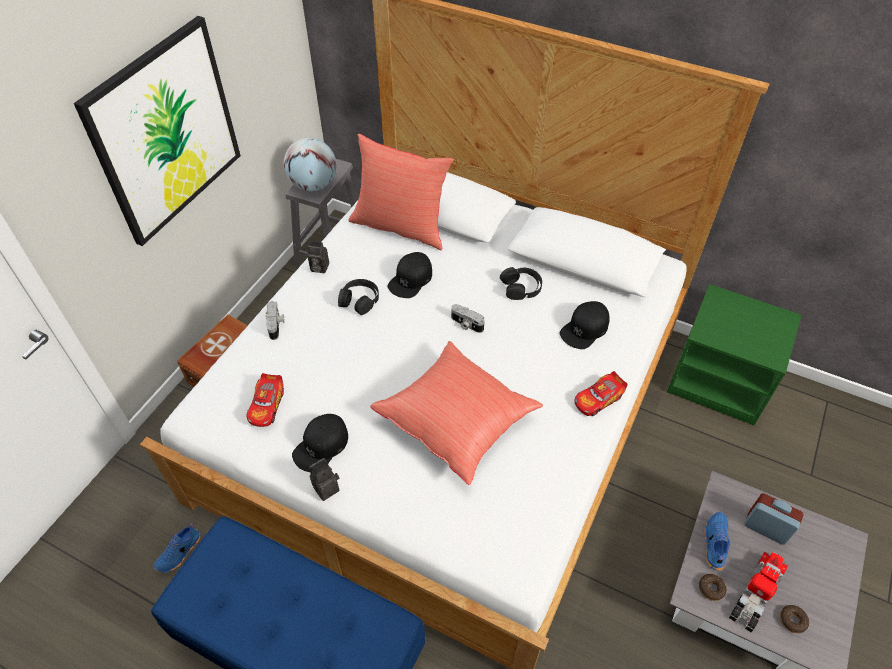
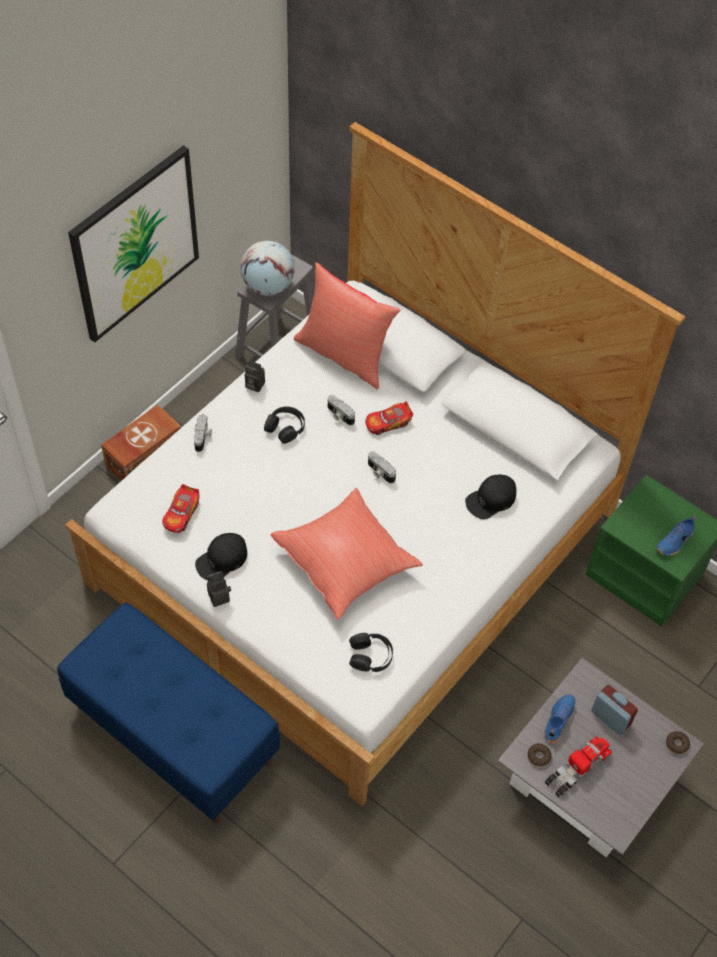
camera: 10 degrees right, 5 degrees up
(180, 553) = (78, 628): blue shoe -> blue shoe (675, 542)
(411, 279) = (339, 415): black cap -> camera
(521, 287) = (444, 445): black headphones -> black headphones (370, 655)
(598, 399) = (480, 569): toy car -> toy car (388, 422)
(792, 620) = (600, 797): donut -> donut (677, 744)

